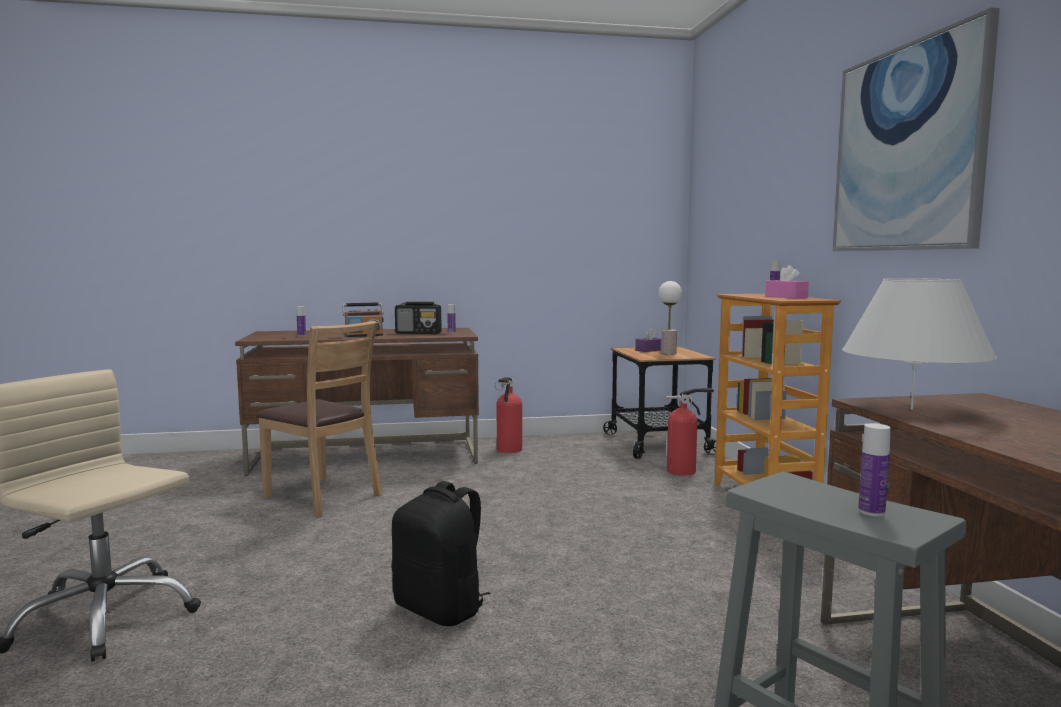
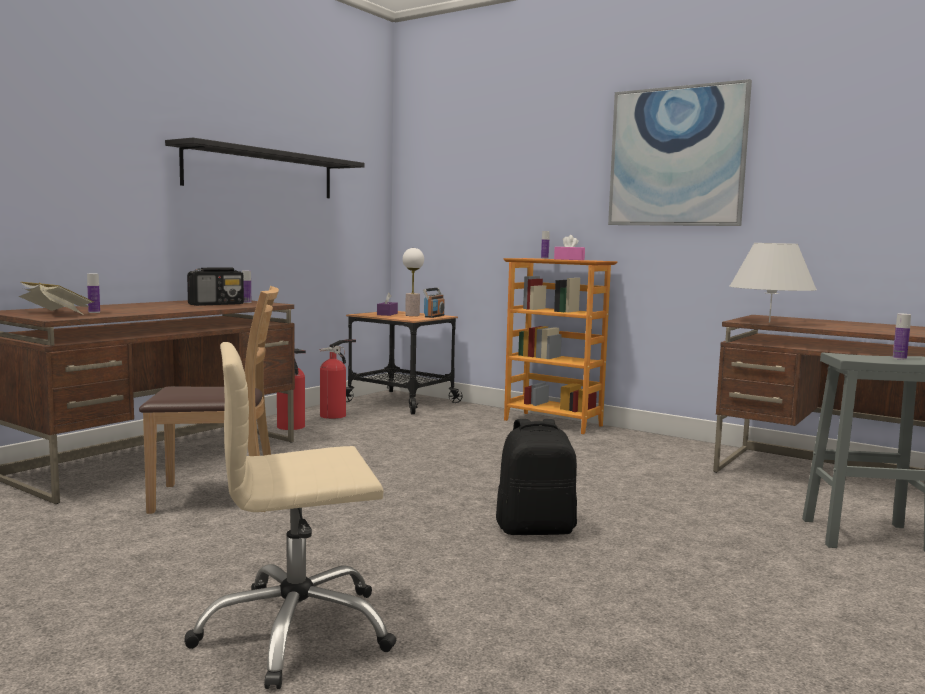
camera: 45 degrees left, 0 degrees up
(277, 335) = (55, 313): none -> book
(364, 336) = (172, 309): radio -> radio (434, 316)
(512, 214) = (261, 173): none -> black shelf
(684, 471) = (465, 416): fire extinguisher -> fire extinguisher (335, 415)

